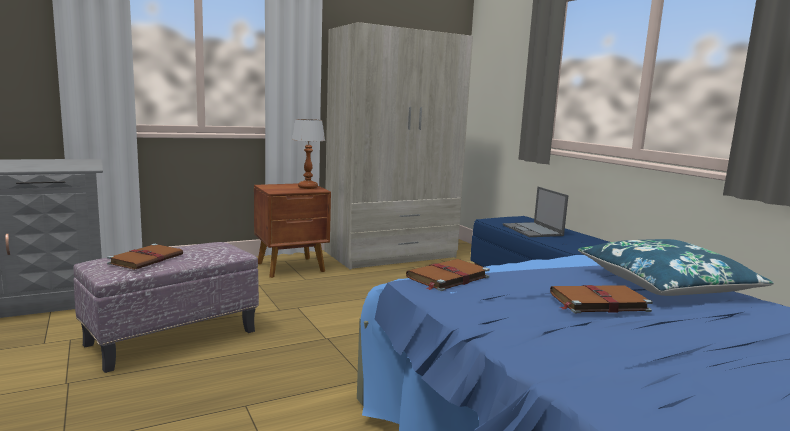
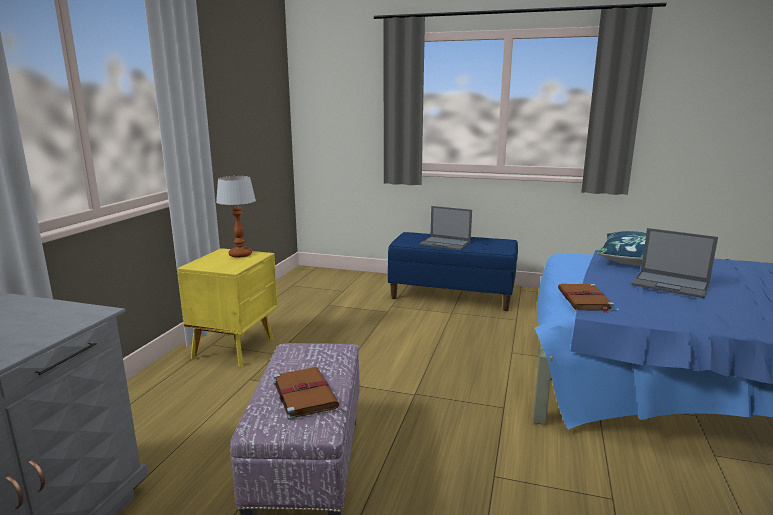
camera: 45 degrees left, 5 degrees up
(292, 267) = (235, 348): brown nightstand -> yellow nightstand
(391, 254) = (287, 299): beige wardrobe -> none
(597, 302) = (671, 284): brown book -> laptop

